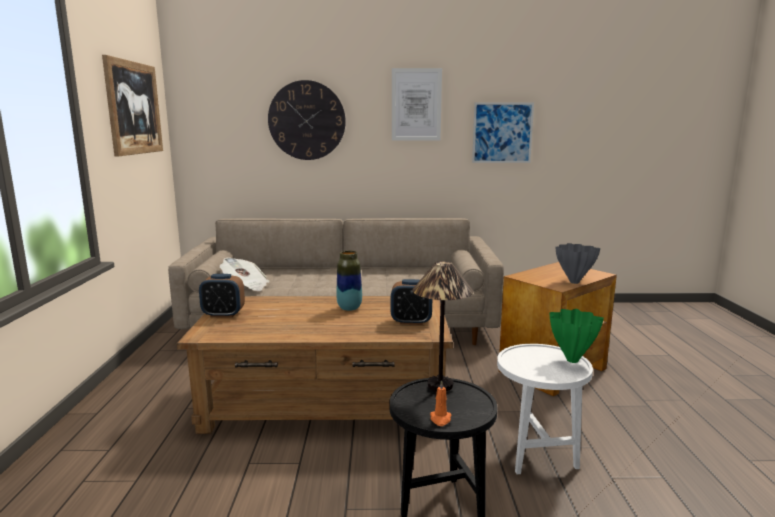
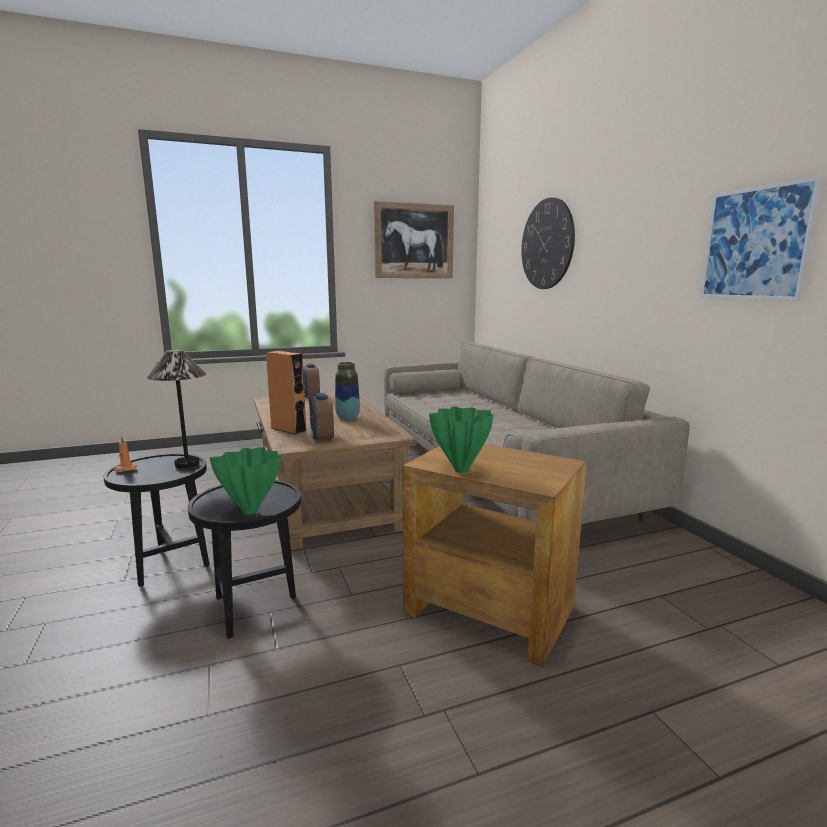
camera: 70 degrees right, 0 degrees up
(246, 286) = (419, 398): newspaper -> none
(370, 332) = (288, 429): none -> orange speaker
(416, 105) = (641, 211): picture -> none
(536, 454) = (255, 607): white side table -> black side table
(573, 282) = (461, 470): grey vase -> green vase

